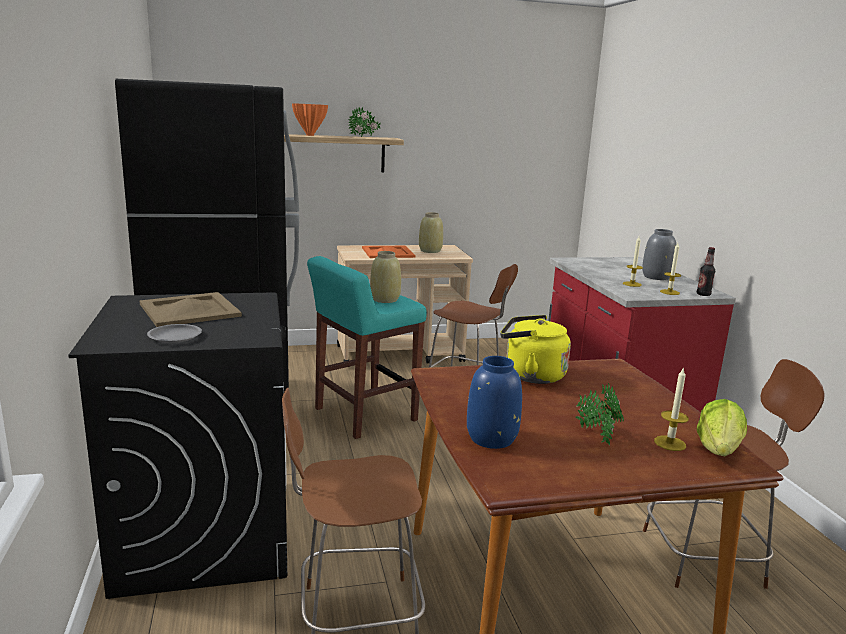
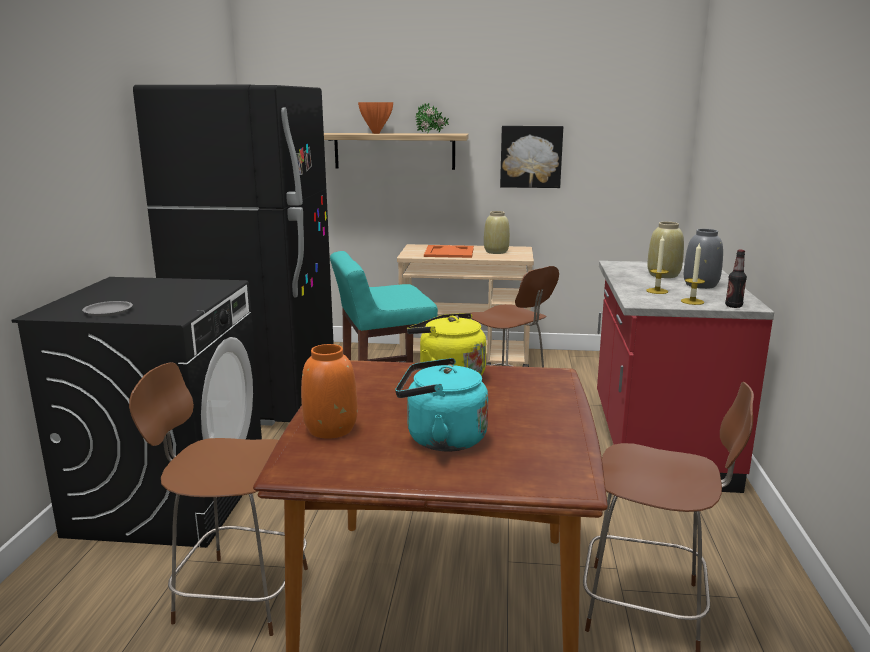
camera: 20 degrees right, 0 degrees up
(189, 310) = (151, 291): beige tray -> none
(385, 299) = (400, 297): beige vase -> beige vase (664, 275)
(454, 161) = (531, 156): none -> picture
(491, 438) = (330, 429): blue vase -> orange vase
(595, 435) = (440, 439): potted plant -> turquoise kettle
(670, 443) = (513, 456): candle -> none
(718, 450) = (561, 469): lettuce -> none

